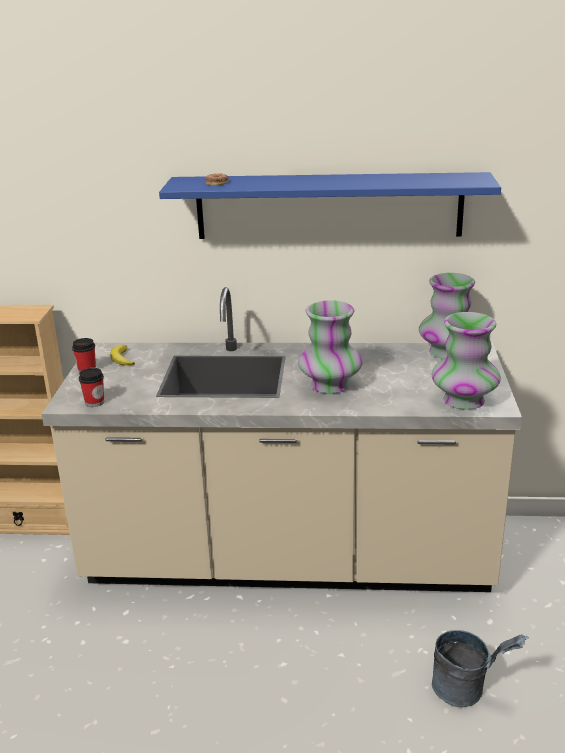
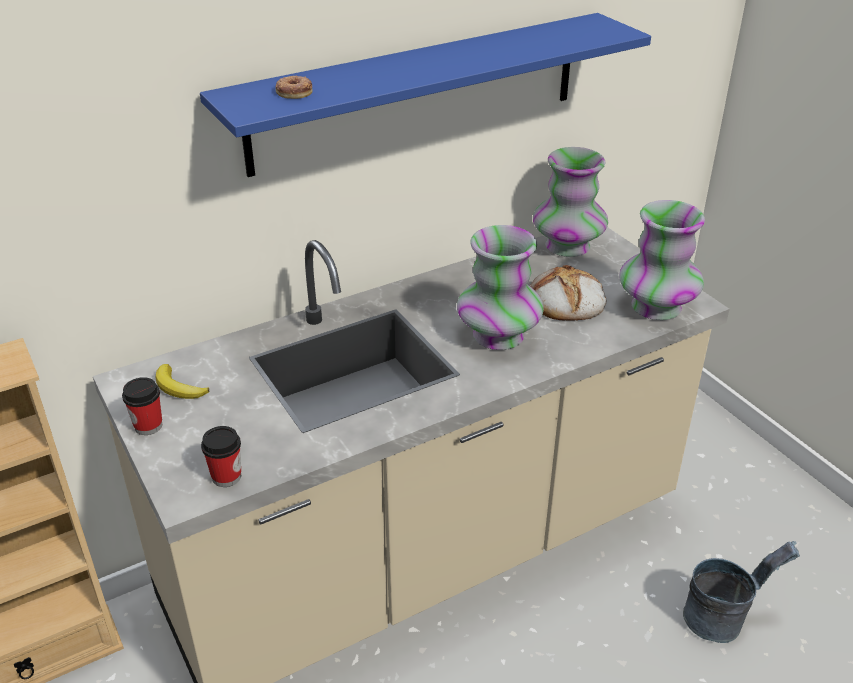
camera: 35 degrees left, 10 degrees up
(402, 380) = (566, 301): none -> bread

